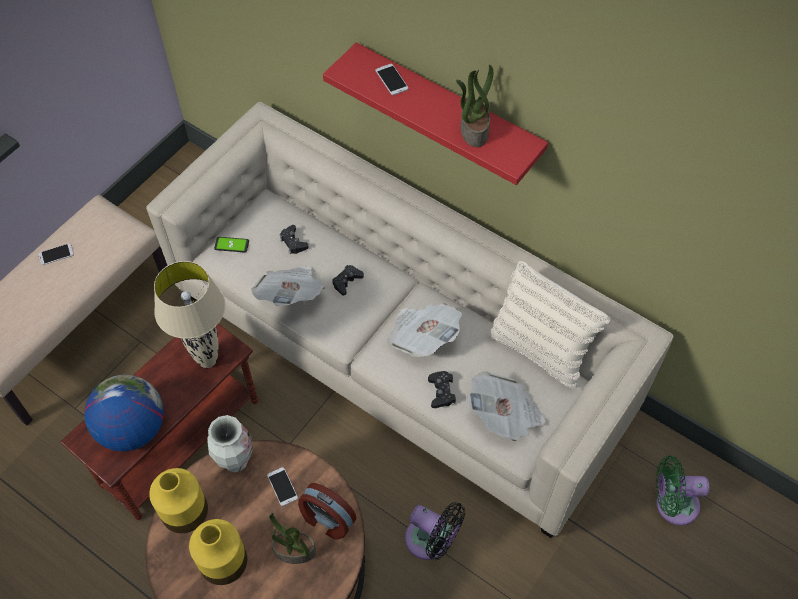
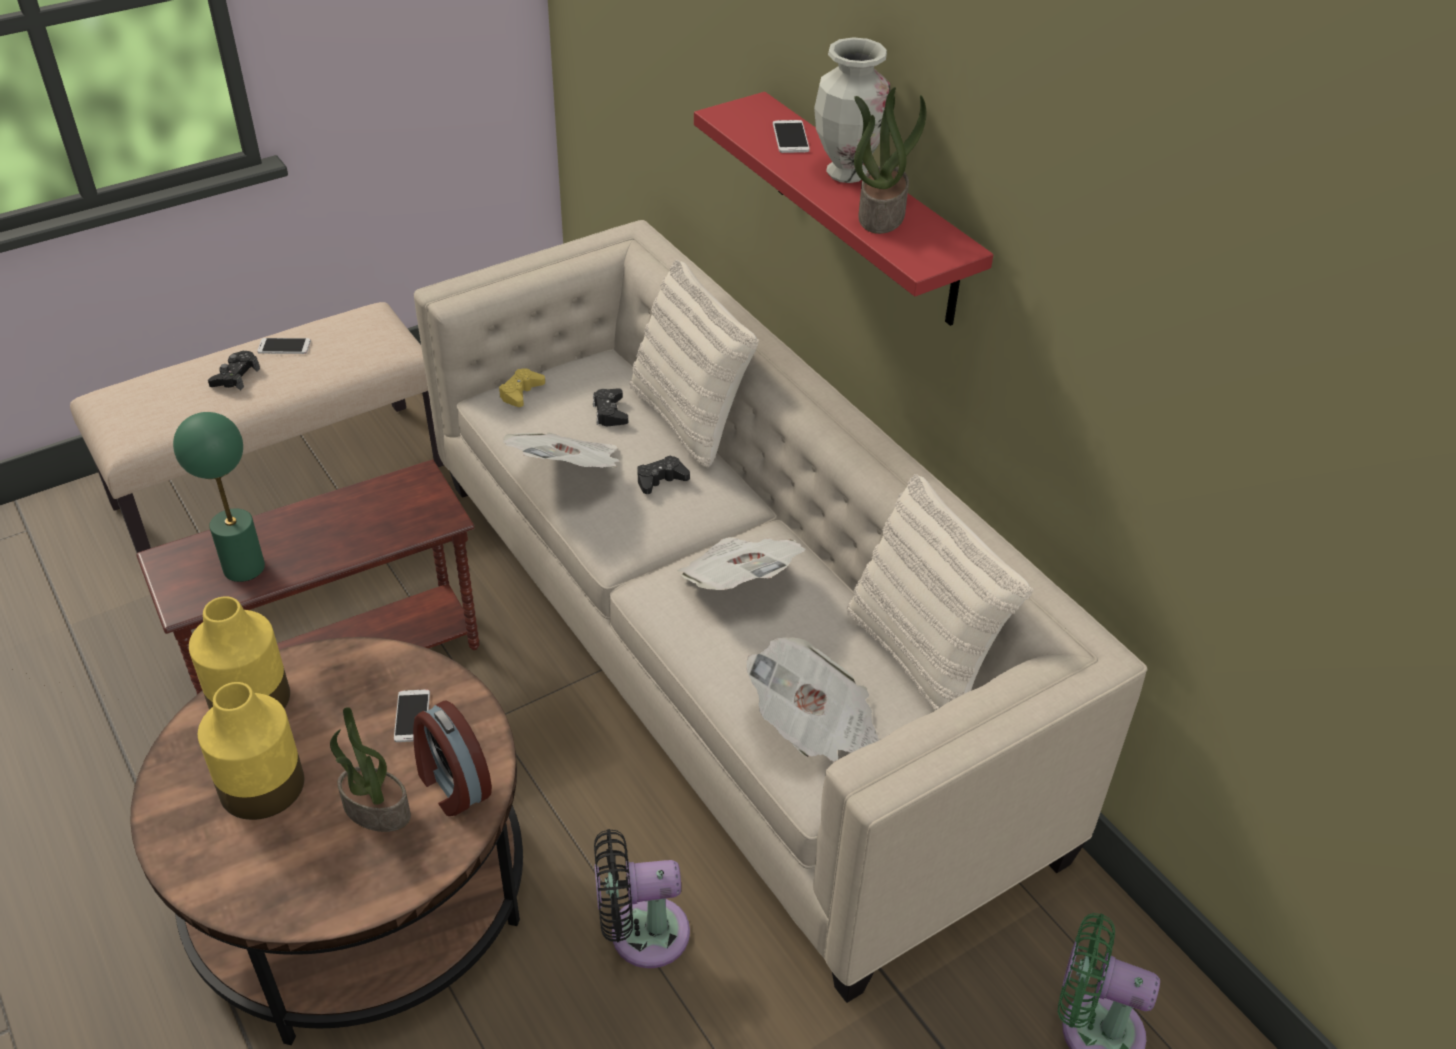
camera: 20 degrees right, 15 degrees down
(132, 428) = (243, 568): globe -> green table lamp
(208, 361) = (401, 519): beige table lamp -> none
(231, 245) = (521, 392): phone -> yellow game controller
(235, 461) = (364, 660): vase -> vase (846, 173)
(342, 232) = (690, 422): none -> beige pillow
(431, 541) = (640, 933): black fan -> black fan turned 120 degrees clockwise
(441, 392) = (727, 662): black game controller -> black game controller (235, 376)

